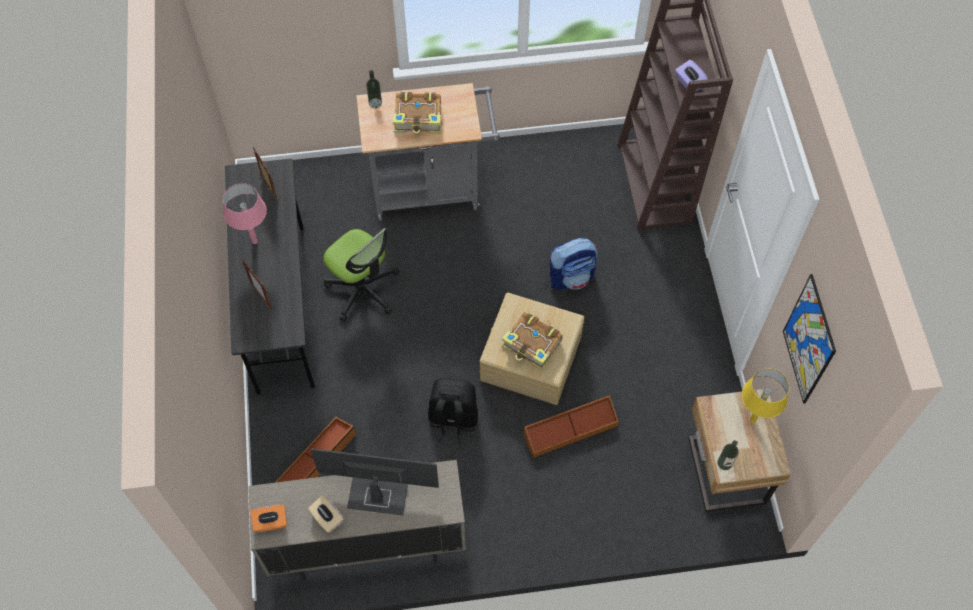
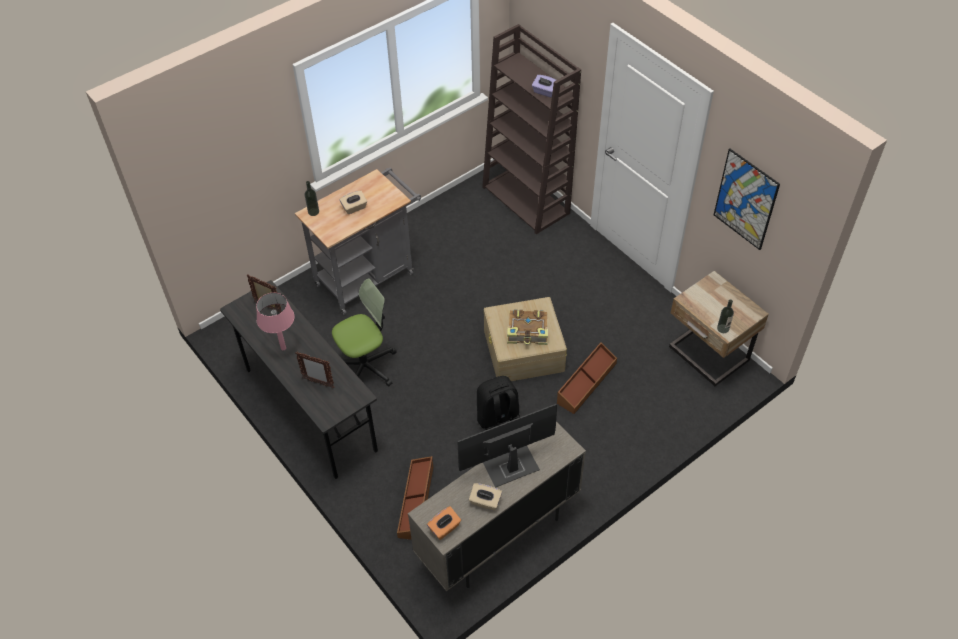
camera: 30 degrees left, 10 degrees down
(363, 289) = (366, 366): office chair -> office chair turned 45 degrees counterclockwise
(418, 119) = (354, 208): book -> beige tissue box
(571, 277) = (513, 285): backpack -> none
(752, 420) = (719, 294): yellow table lamp -> none

